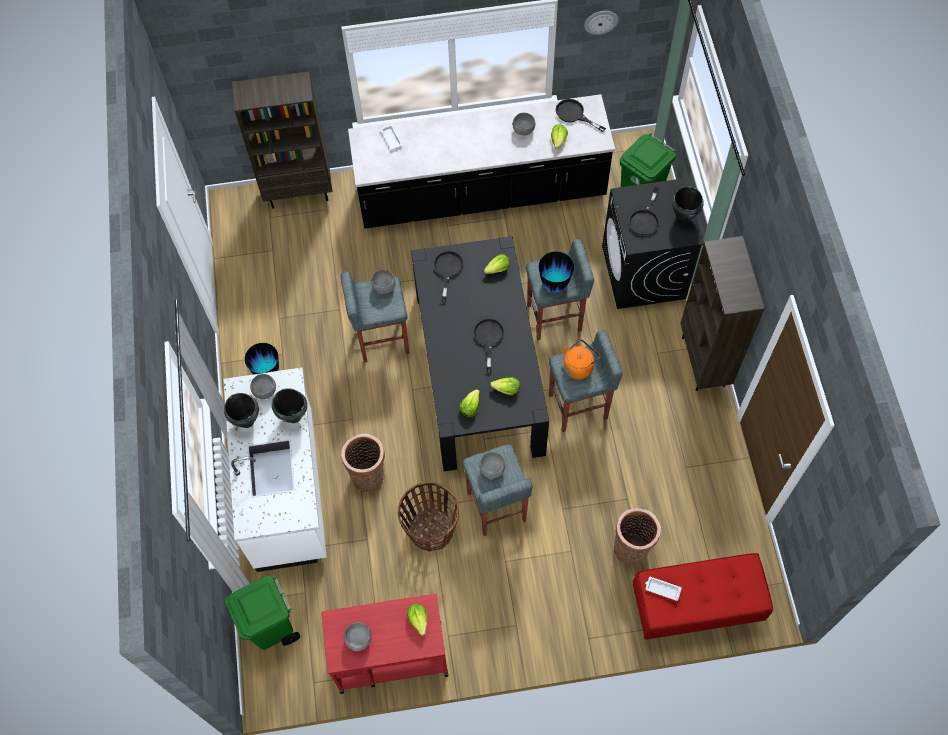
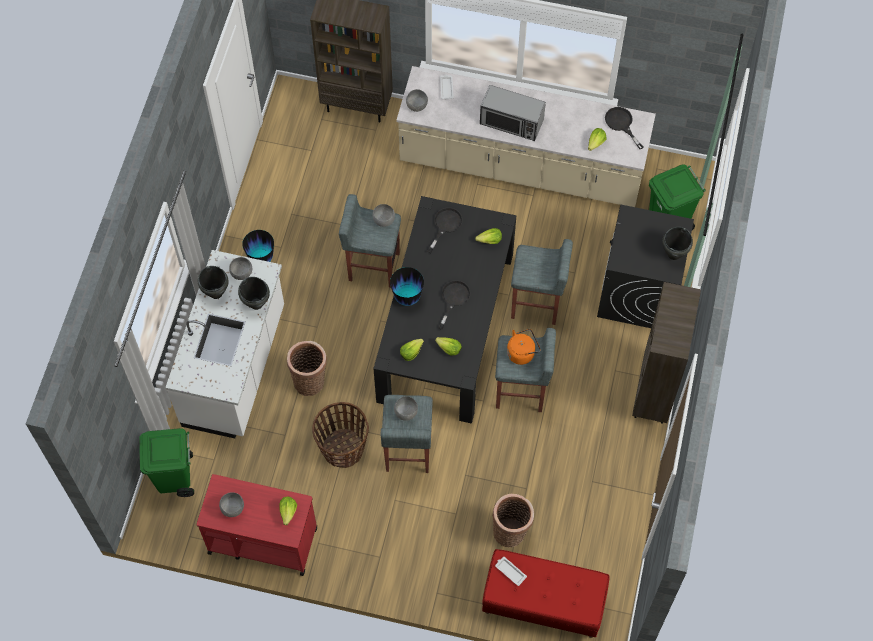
camera: 20 degrees right, 0 degrees up
(469, 148) = (511, 122): none -> microwave
(481, 194) = (521, 166): black counter -> beige counter
(524, 130) = (569, 122): grey bowl -> grey bowl (417, 106)
(554, 284) = (534, 272): vase -> vase (407, 297)
(601, 21) = (666, 49): wall clock -> none
(645, 218) = (638, 243): black frying pan -> none

